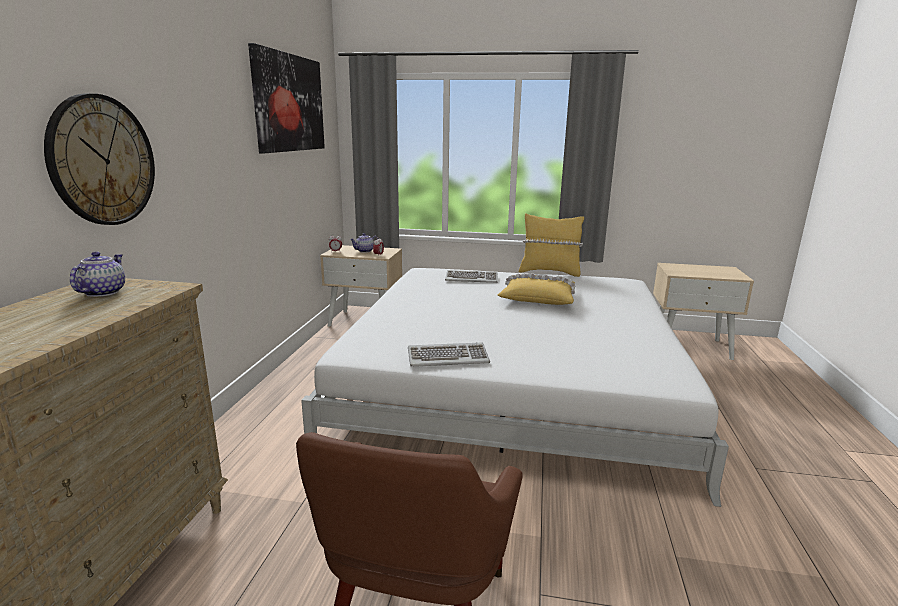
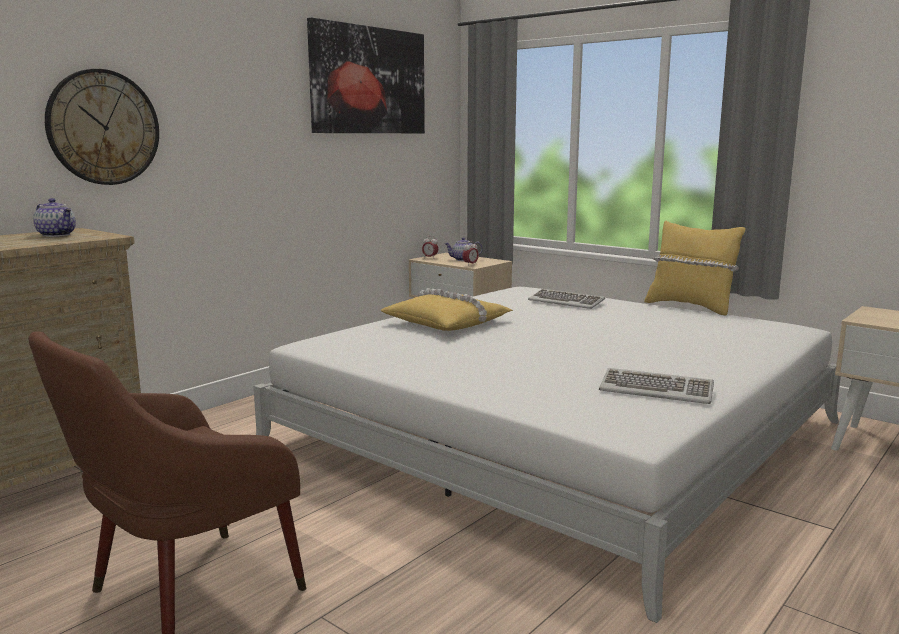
camera: 30 degrees right, 5 degrees down
(102, 292) = (57, 235): teapot -> teapot turned 90 degrees clockwise
(448, 357) = (400, 363): keyboard -> keyboard (656, 390)
(538, 297) = (616, 328): yellow pillow -> yellow pillow (447, 323)

